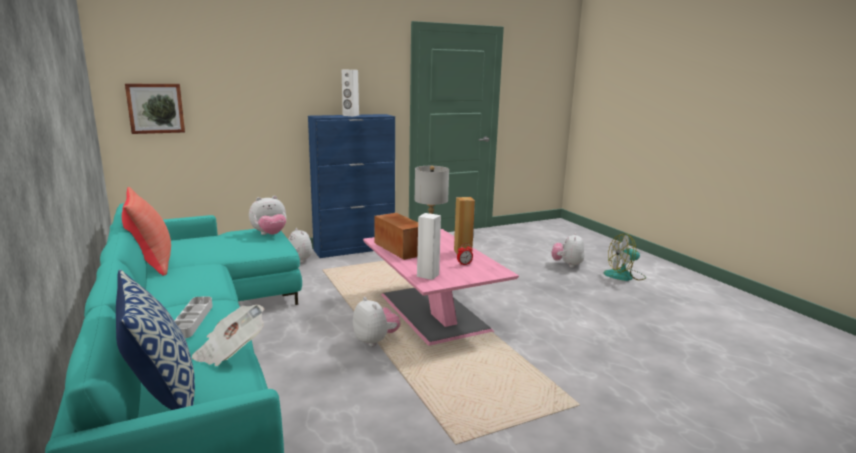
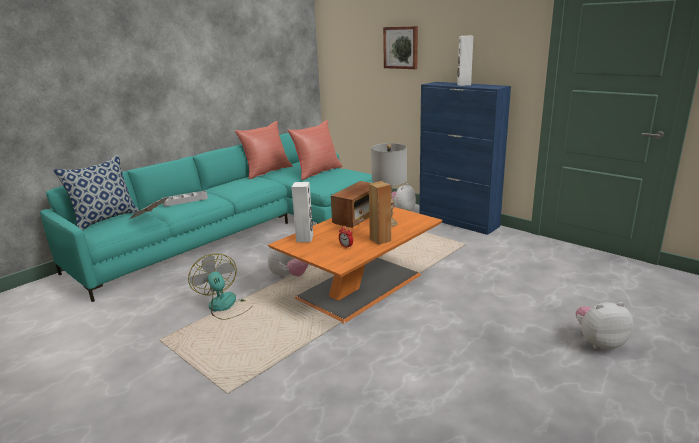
camera: 70 degrees right, 5 degrees up
(155, 108) = (344, 68): picture -> picture (401, 47)
(223, 241) = (317, 172): none -> red pillow
(270, 234) = (345, 177): plush toy -> none
(431, 311) = (360, 285): pink coffee table -> orange coffee table
(625, 276) = (632, 403): fan -> fan (225, 306)

